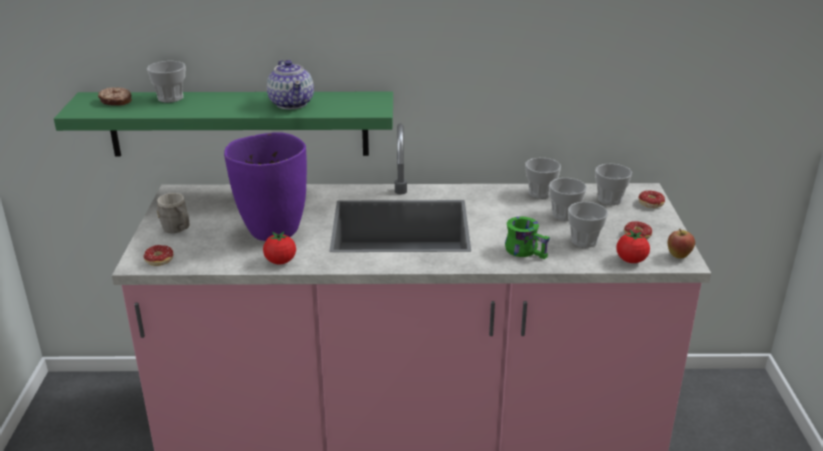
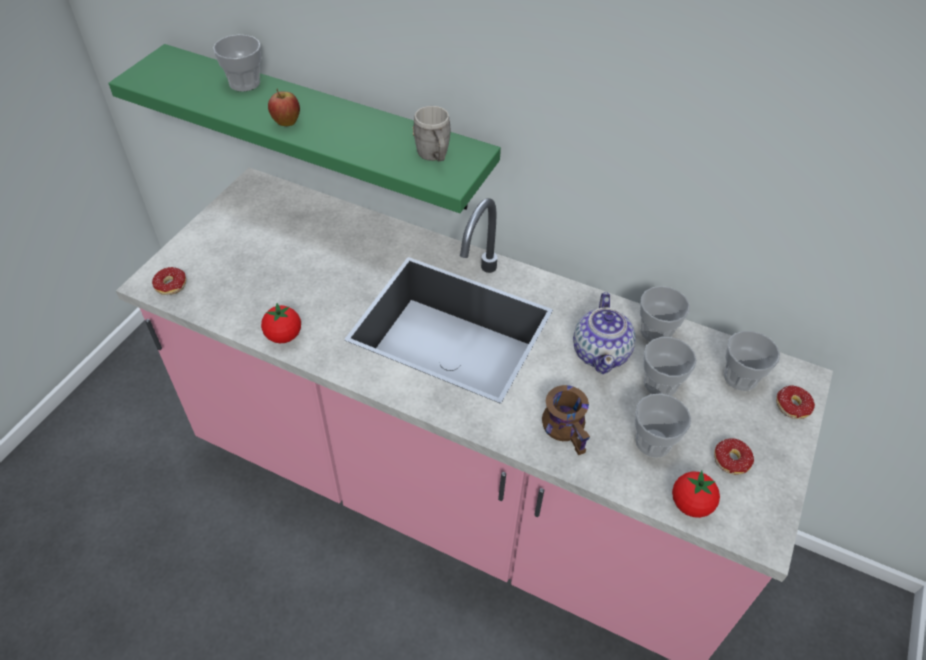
camera: 25 degrees right, 20 degrees up
(116, 101) = (186, 72): donut -> none
(178, 230) = (218, 245): grey mug -> grey mug (434, 156)
(272, 230) = (308, 281): purple vase -> none
(291, 103) = (364, 134): teapot -> teapot (601, 352)
(526, 250) = (568, 429): green mug -> brown mug
(678, 256) = (762, 524): apple -> apple (286, 123)

